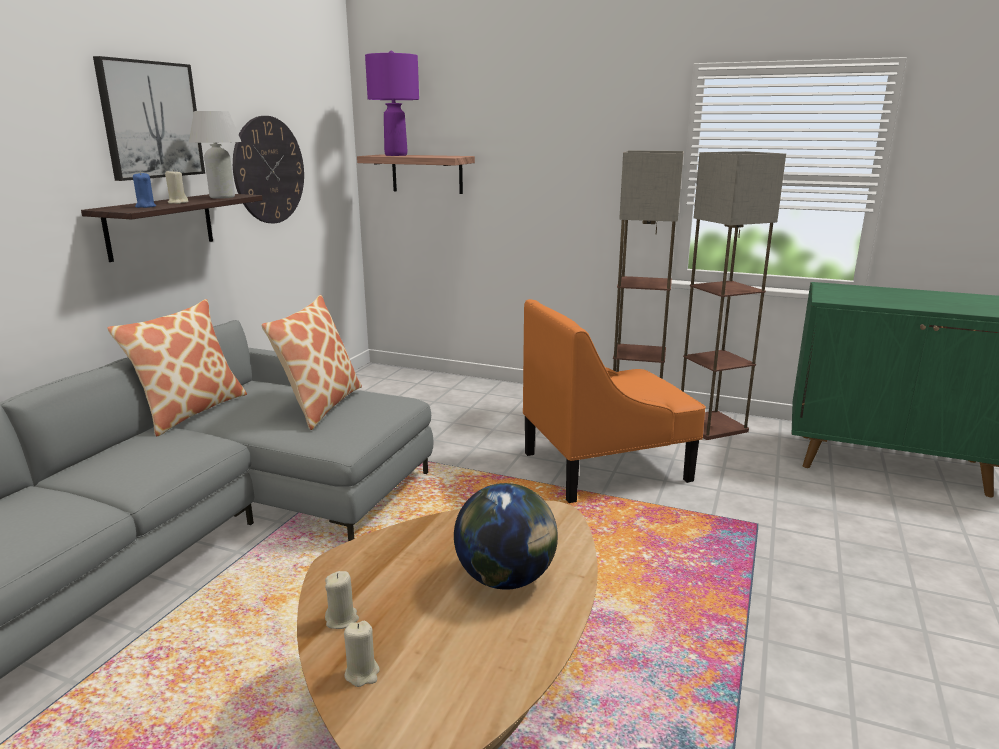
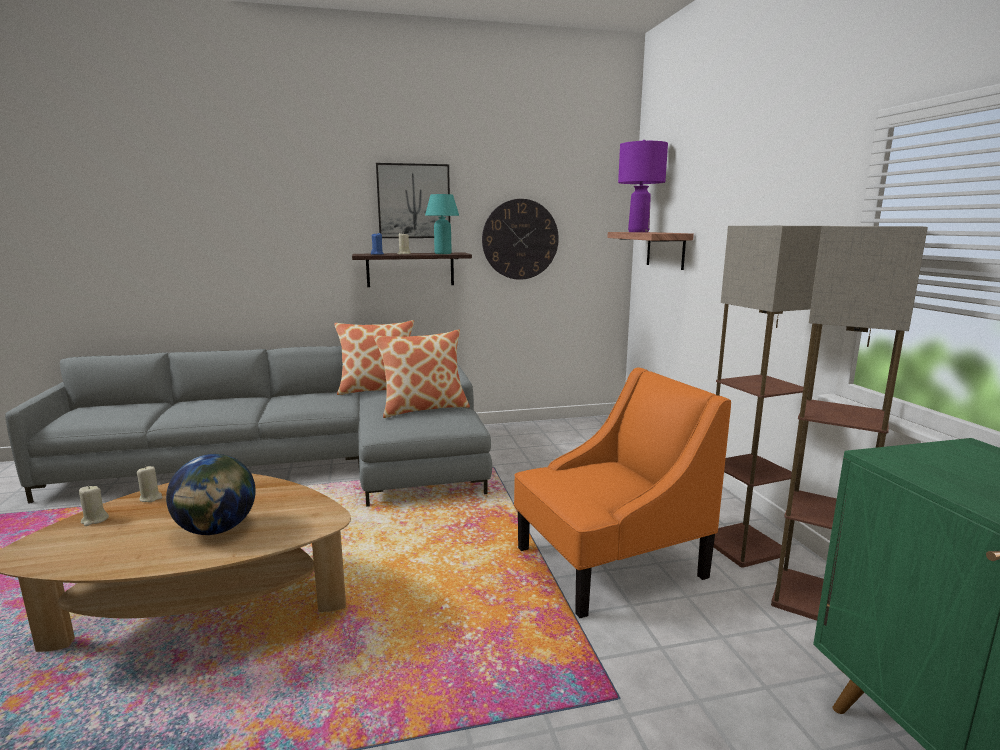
camera: 55 degrees right, 5 degrees down
(222, 197) = (443, 253): white table lamp -> turquoise table lamp
(606, 466) = (609, 562): orange armchair -> orange armchair turned 120 degrees clockwise

